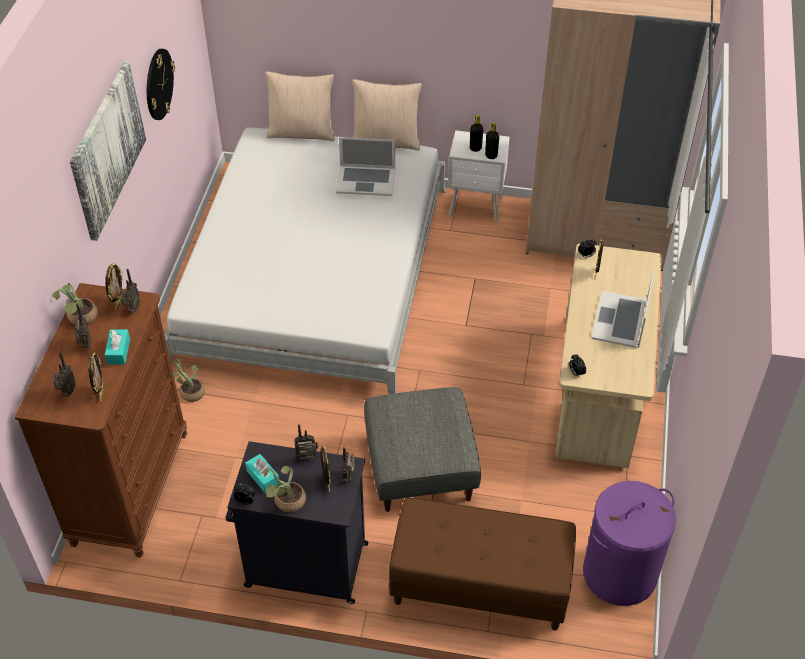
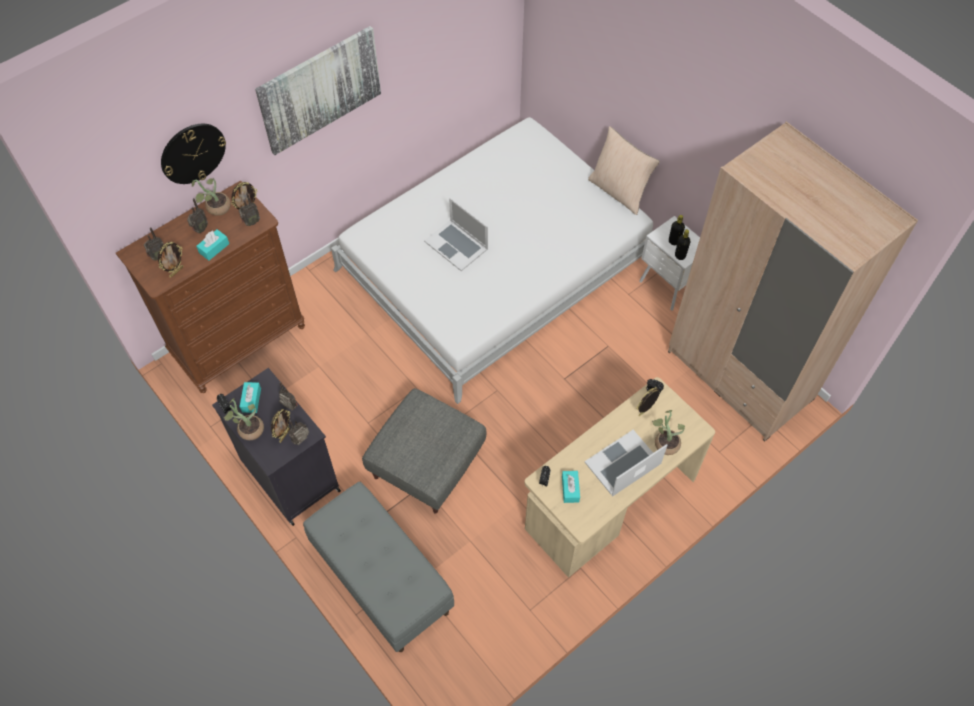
camera: 40 degrees right, 10 degrees up
(158, 84) = (423, 53): wall clock -> wall clock (193, 153)
(189, 392) = (334, 298): potted plant -> potted plant (665, 442)
(301, 132) = (564, 145): beige pillow -> none
(366, 180) = (570, 215): laptop -> laptop (456, 245)
(479, 586) = (381, 579): brown bench -> grey bench
(602, 365) = (570, 489): none -> turquoise tissue box
(619, 573) = (483, 648): purple laundry basket -> none

